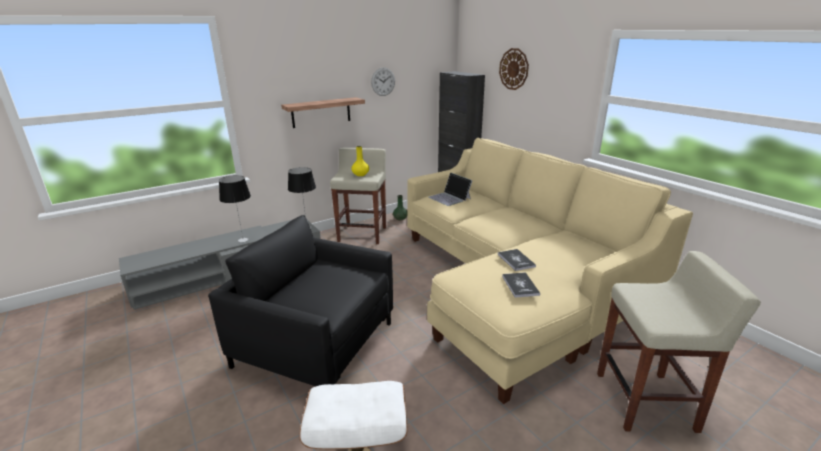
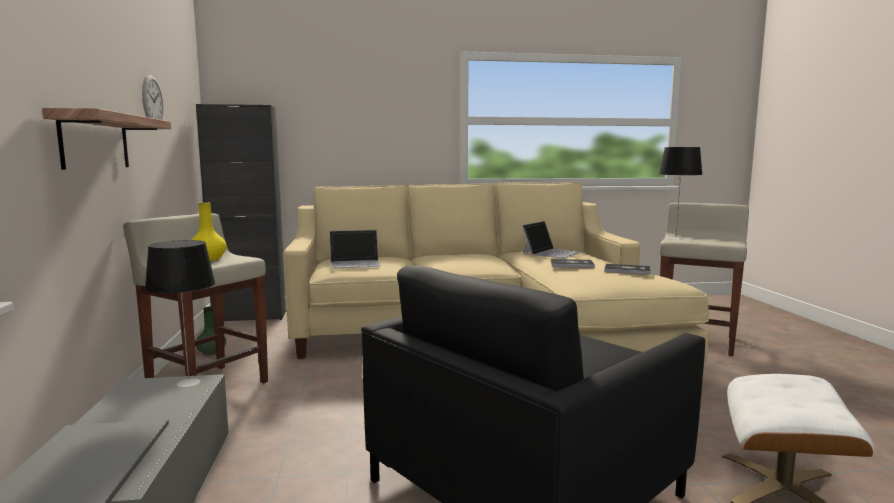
camera: 65 degrees left, 15 degrees down
(243, 240) = (113, 452): table lamp -> table lamp (675, 239)
(514, 69) = (327, 98): wall clock -> none
(558, 246) = (551, 253): none -> laptop

